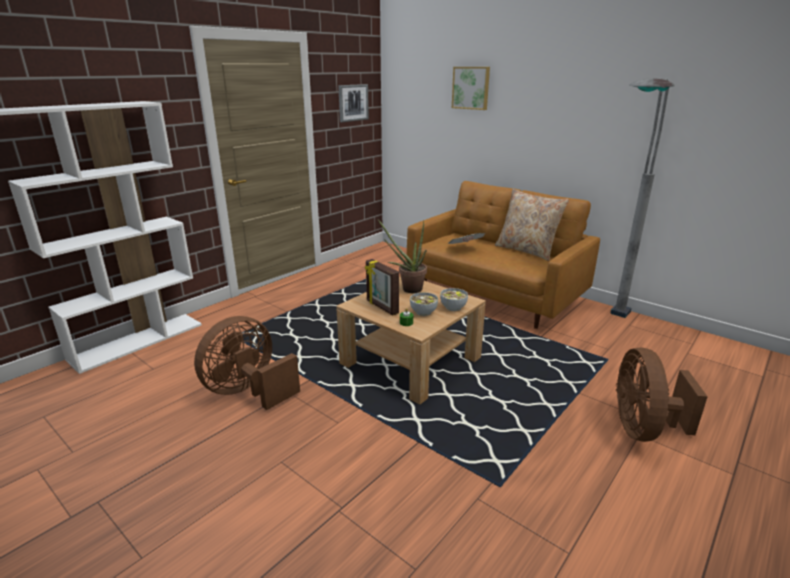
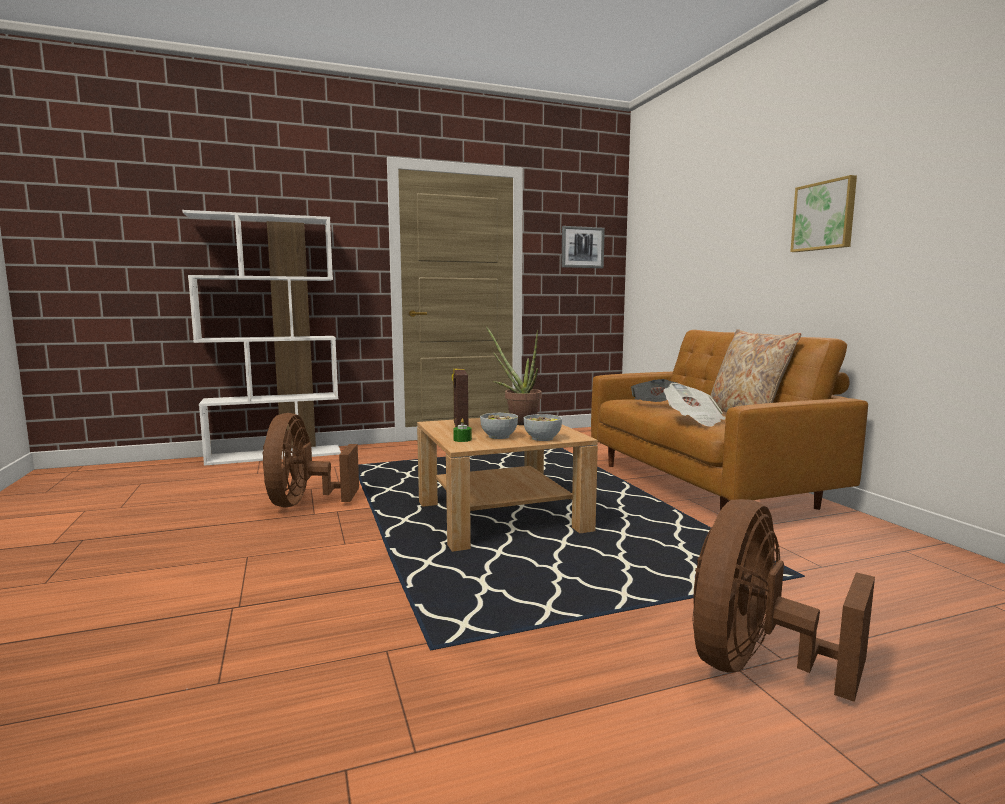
camera: 30 degrees right, 15 degrees down
(248, 392) = (304, 503): brown fan -> brown fan turned 75 degrees counterclockwise
(471, 88) = (710, 212): picture -> picture (824, 216)
(510, 264) = (693, 420): none -> newspaper
(608, 324) = (860, 542): grey floor lamp -> none

